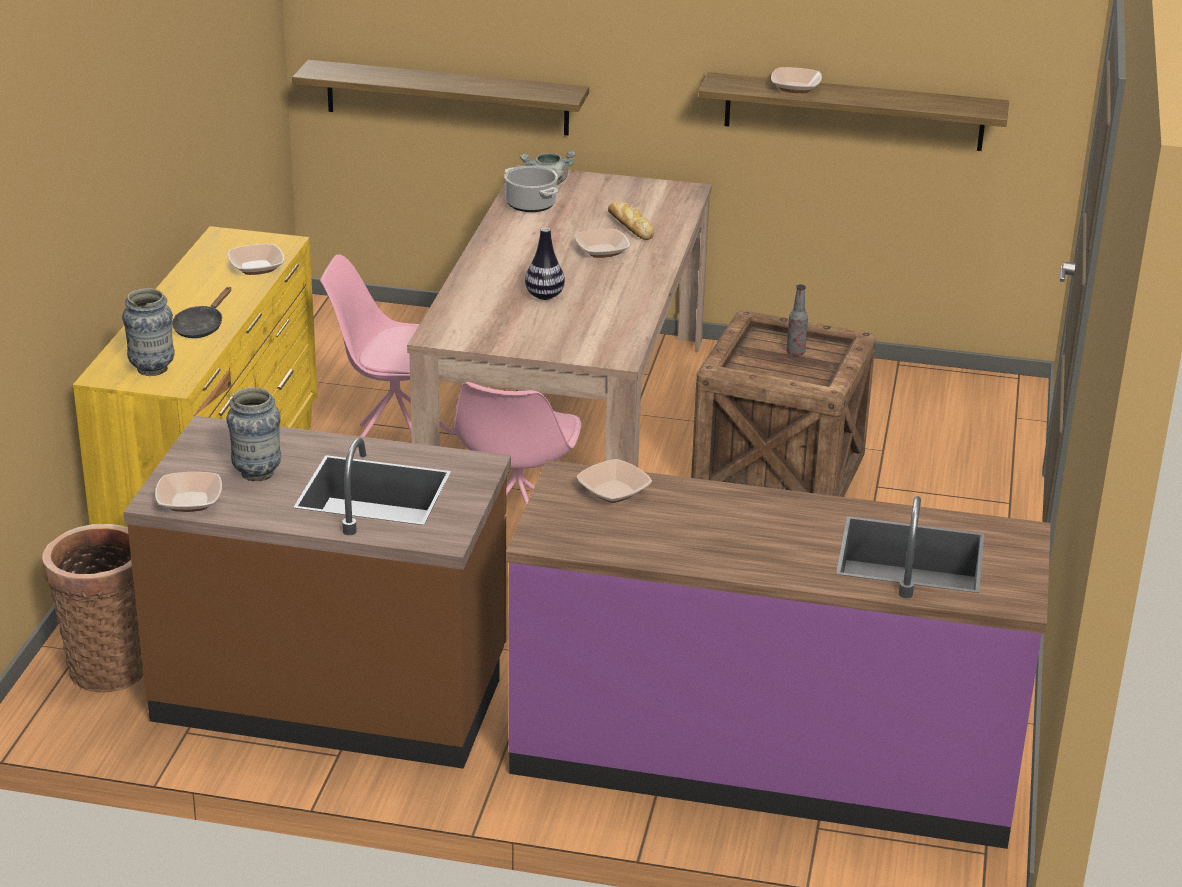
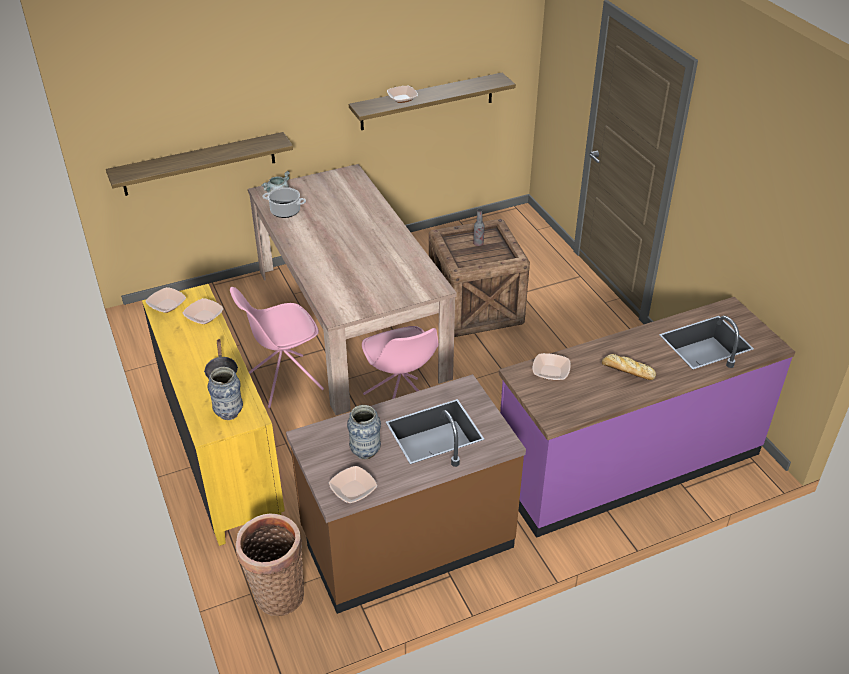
camera: 35 degrees left, 10 degrees up
(544, 296) = (359, 266): vase -> none
(602, 251) = (354, 226): bowl -> bowl (167, 305)
(629, 226) = (349, 205): bread -> bread (627, 370)

